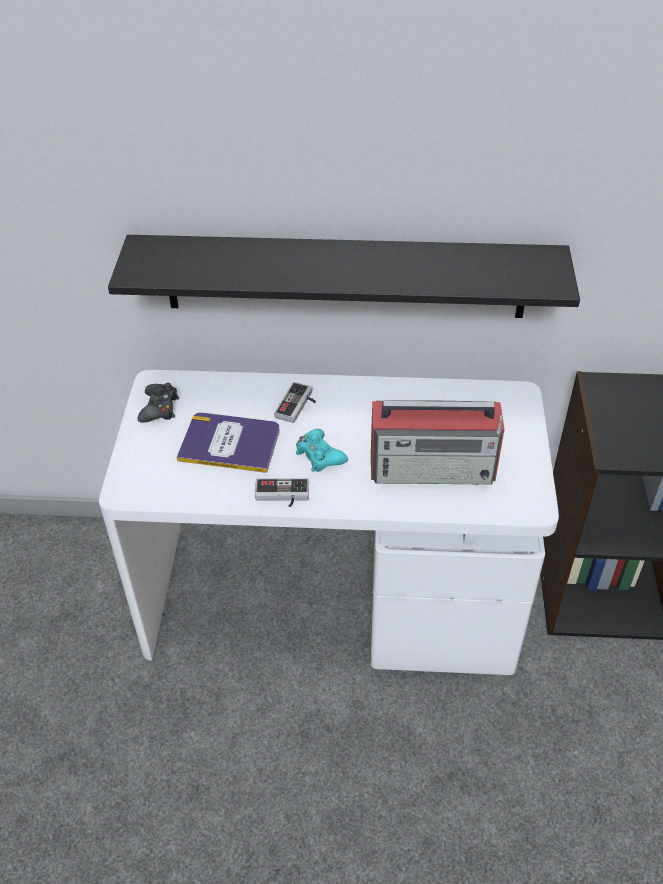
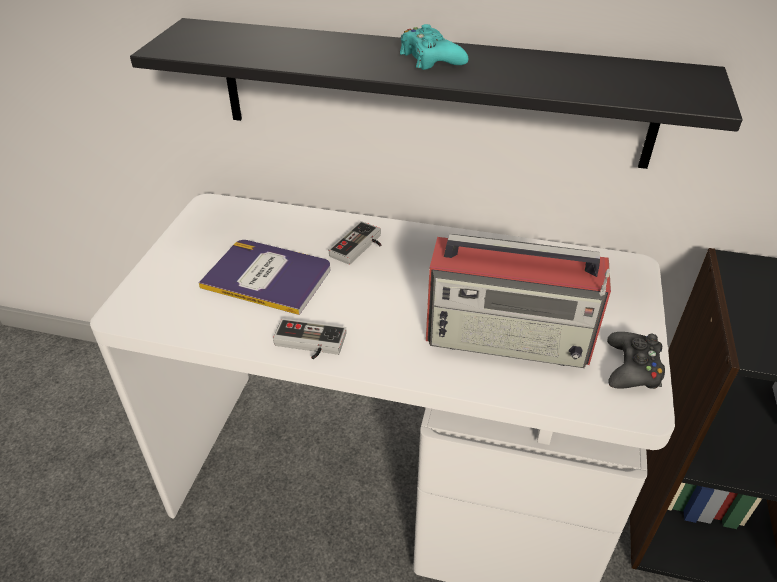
camera: 10 degrees right, 5 degrees down
(159, 408) = (204, 231): black game controller -> black game controller (632, 368)
(319, 456) = (369, 304): turquoise game controller -> turquoise game controller (430, 59)

